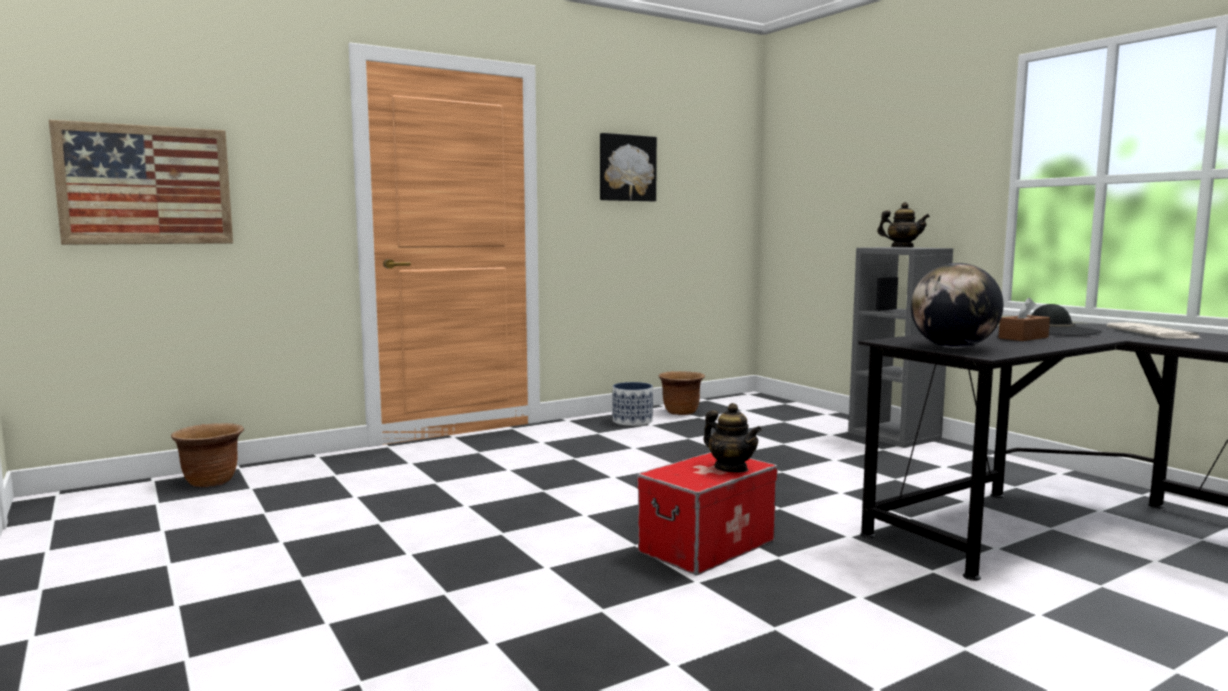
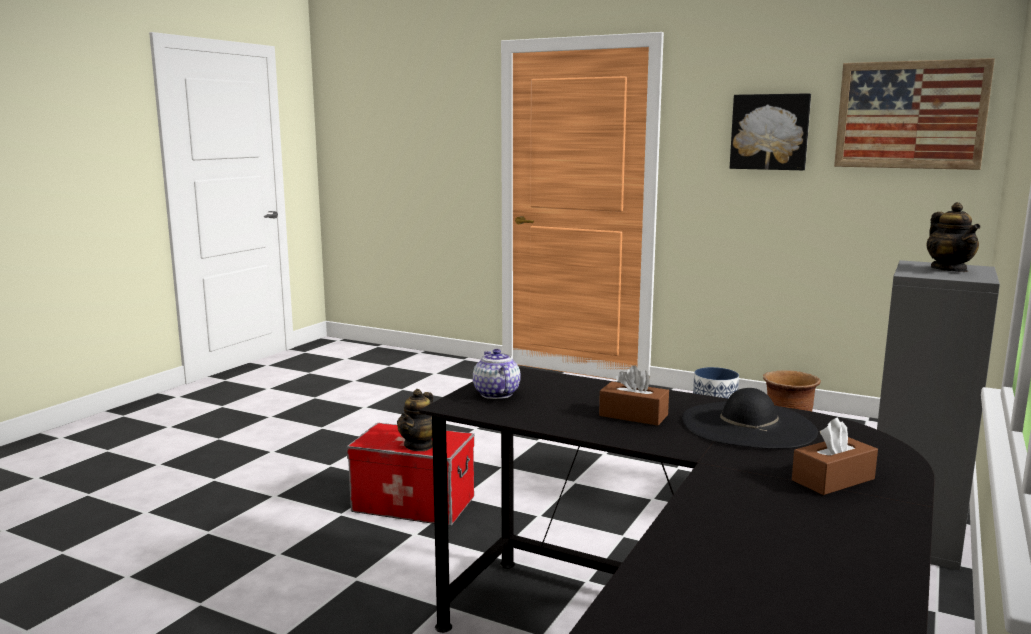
camera: 60 degrees right, 5 degrees up
(146, 185) = (383, 157): picture -> picture (910, 115)
(211, 481) = (390, 355): brown planter -> none
(953, 347) = (495, 393): globe -> teapot
(1153, 333) = (833, 479): newspaper -> brown tissue box

